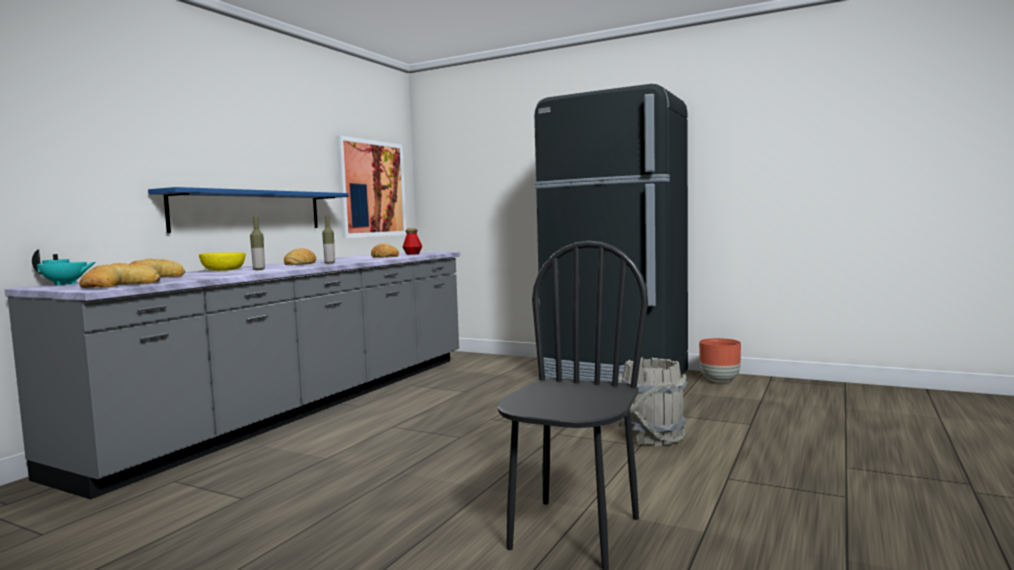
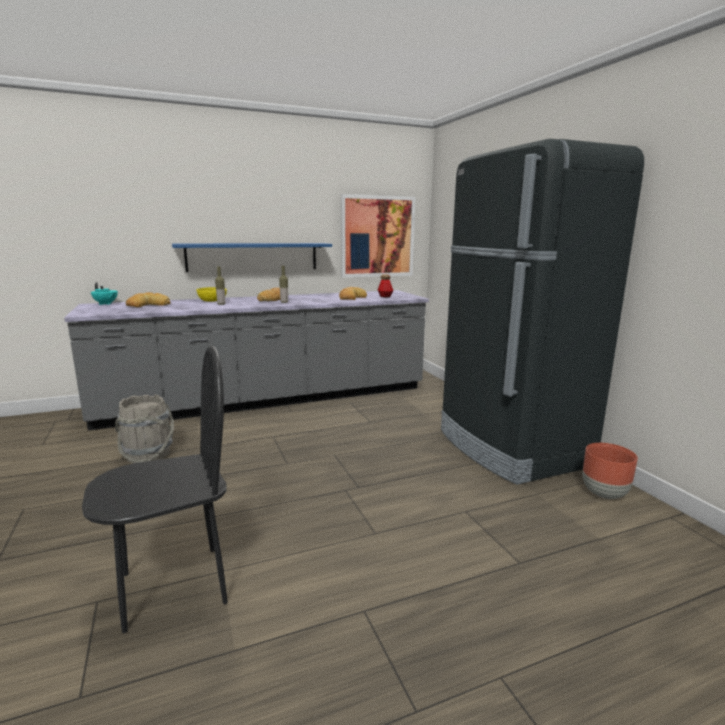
camera: 40 degrees right, 10 degrees up
(119, 285) = (102, 312): bread -> none
(652, 437) = (401, 530): grey bucket -> grey bucket (148, 455)

